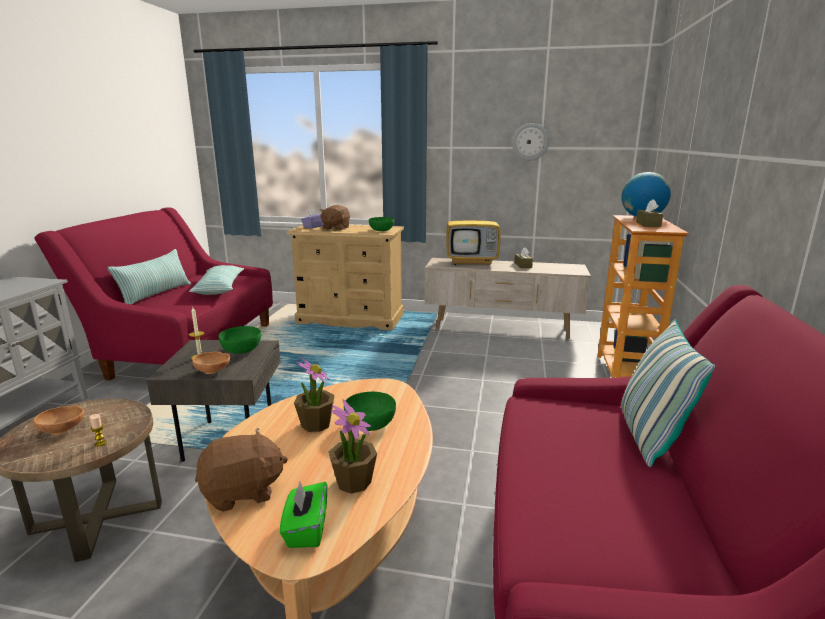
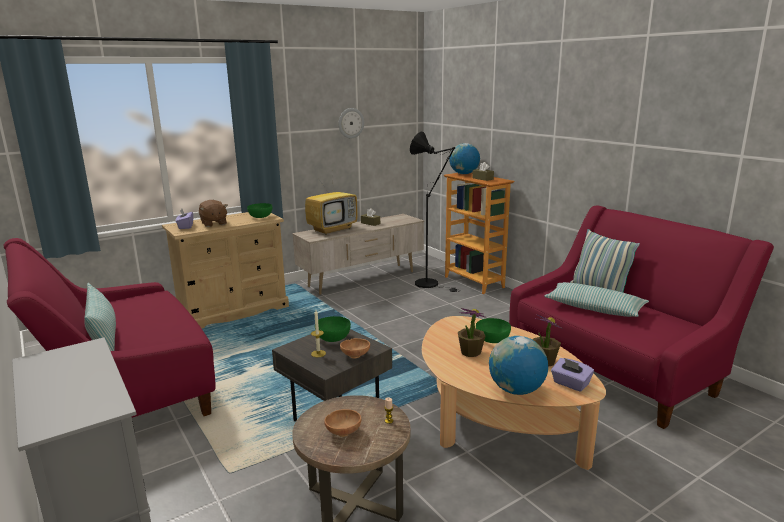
camera: 45 degrees left, 0 degrees up
(219, 288) = (158, 311): pillow -> pillow (594, 308)
(243, 491) = (516, 390): brown plush toy -> globe
(306, 529) = (570, 384): green tissue box -> purple tissue box
(564, 358) = (431, 284): none -> black floor lamp

